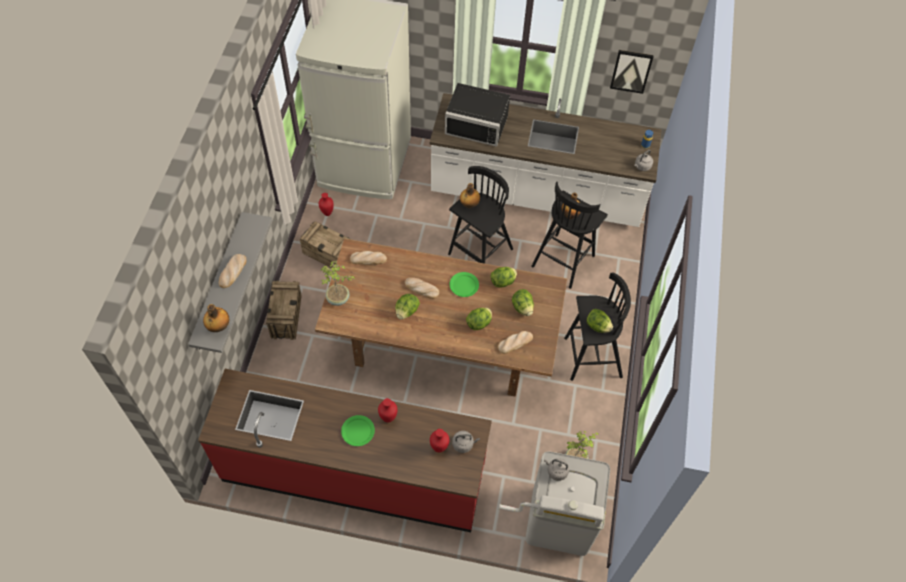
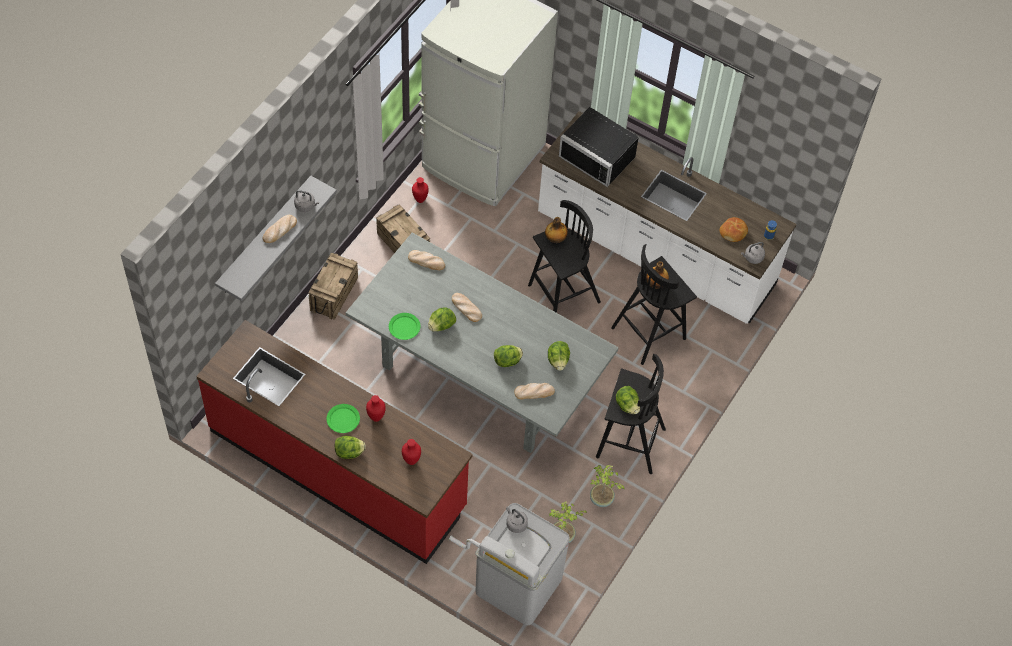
camera: 20 degrees right, 0 degrees up
(218, 327) = (247, 276): bottle -> none
(338, 299) = (380, 291): potted plant -> potted plant (601, 499)
(441, 346) = (478, 377): brown dining table -> grey dining table
(464, 285) = (510, 319): green plate -> green plate (404, 327)
(464, 444) = (436, 466): grey kettle -> grey kettle (306, 206)
(503, 281) = (551, 329): lettuce -> lettuce (349, 452)
(616, 151) = (733, 232): none -> bread
(631, 71) = (773, 152): picture -> none

